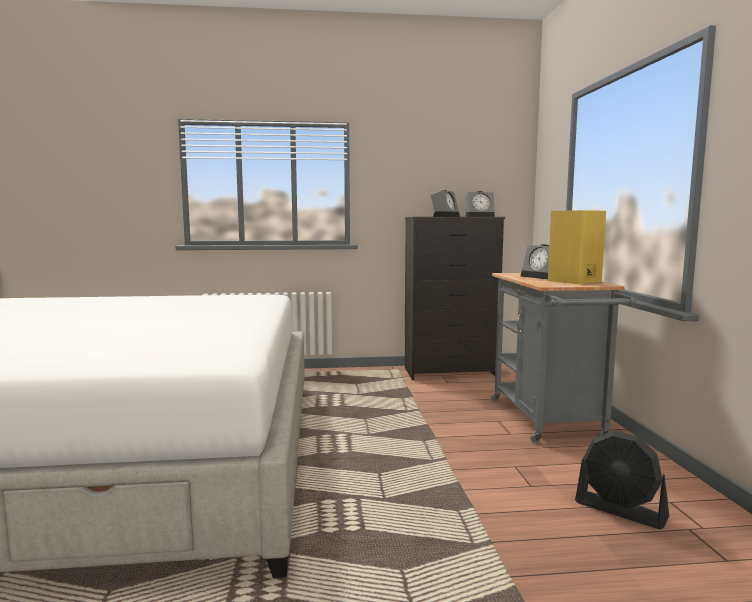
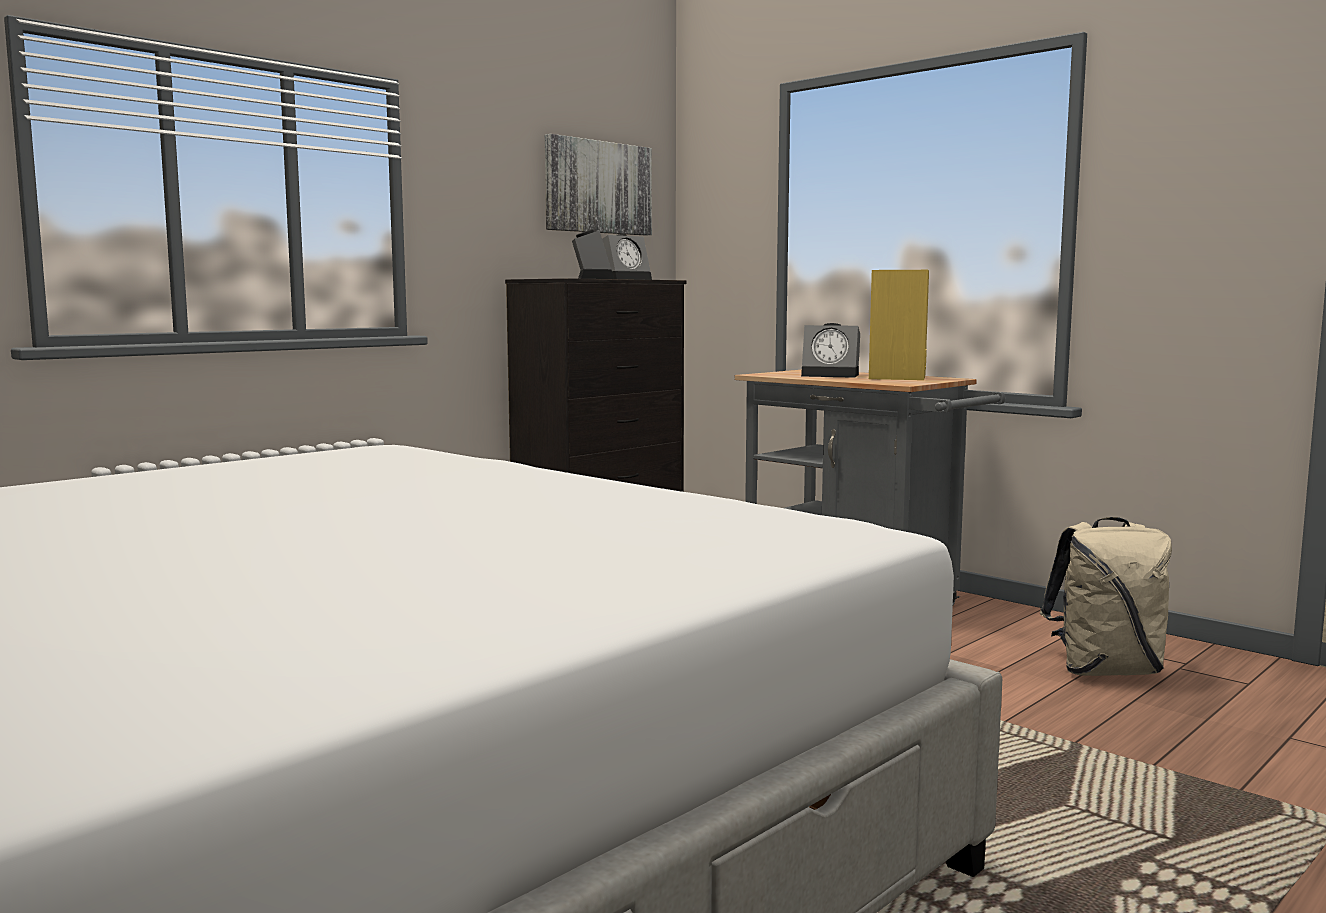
camera: 40 degrees left, 0 degrees up
(474, 166) = (597, 187): none -> picture
(620, 510) = (1105, 671): black fan -> beige backpack

